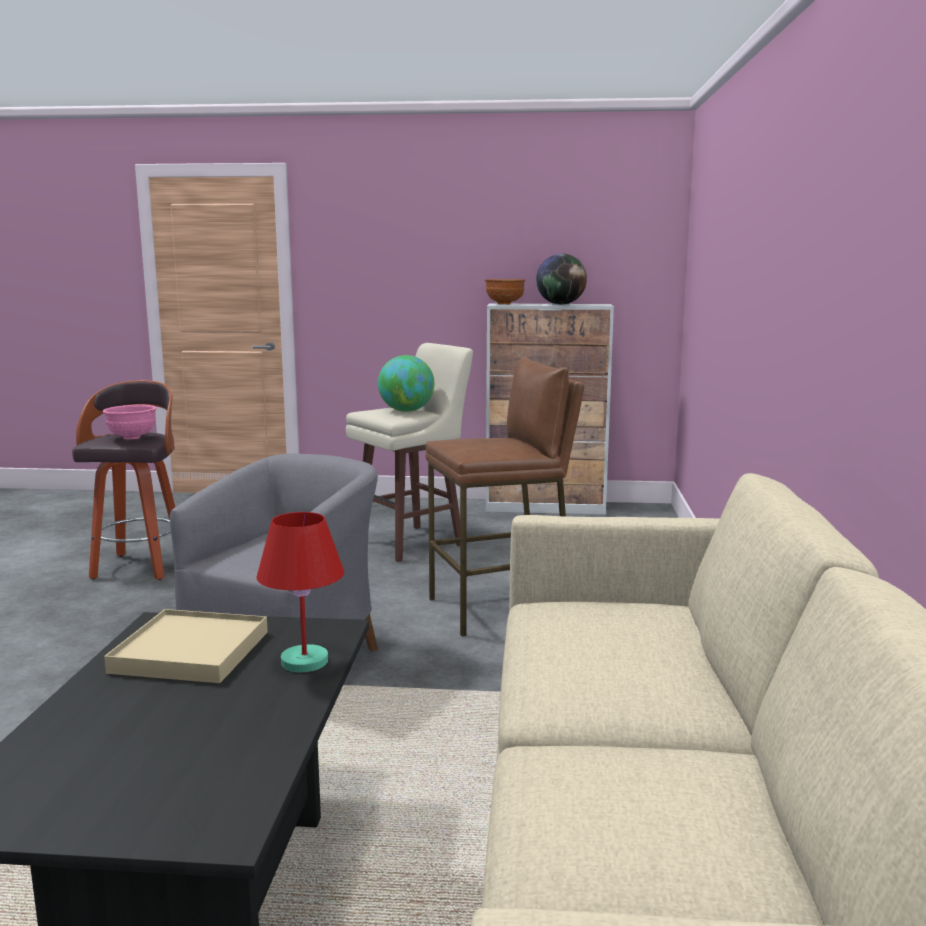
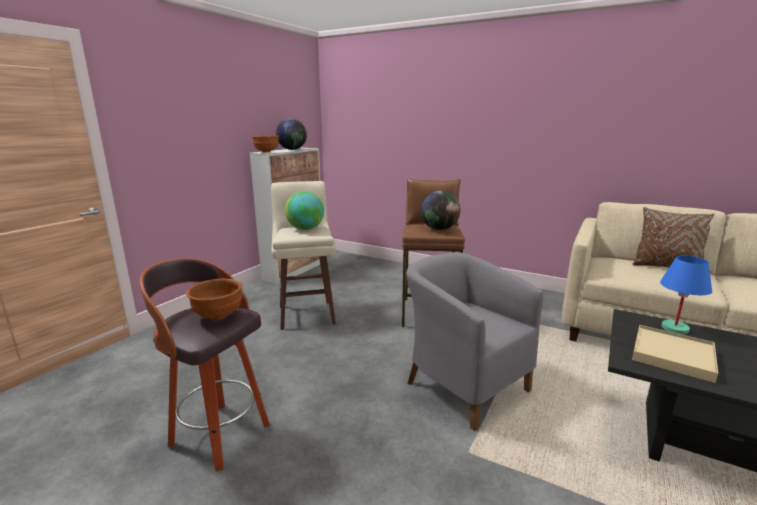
camera: 65 degrees left, 5 degrees up
(132, 438) = (217, 316): pink bowl -> brown bowl
(303, 661) = (674, 328): red table lamp -> blue table lamp
(482, 446) = (439, 229): none -> globe
(678, 663) = (666, 267): none -> brown pillow

